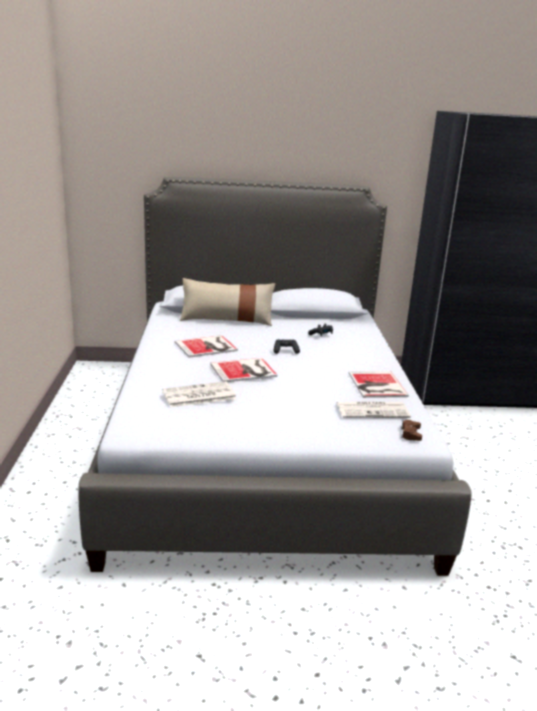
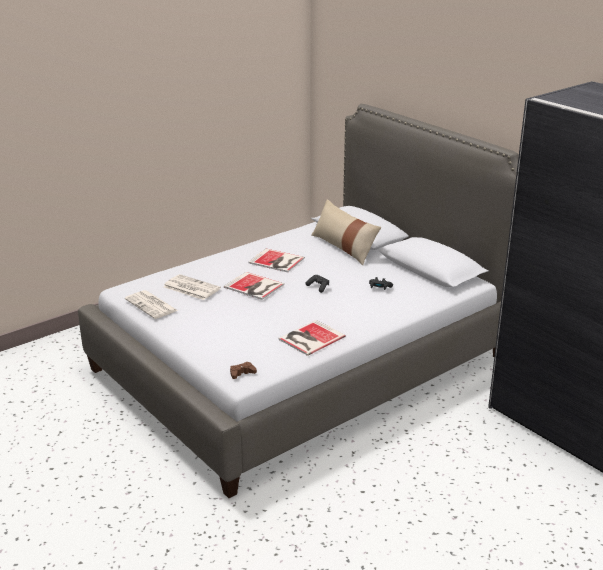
camera: 55 degrees right, 5 degrees up
(373, 410) = (260, 349): newspaper -> newspaper (152, 305)

